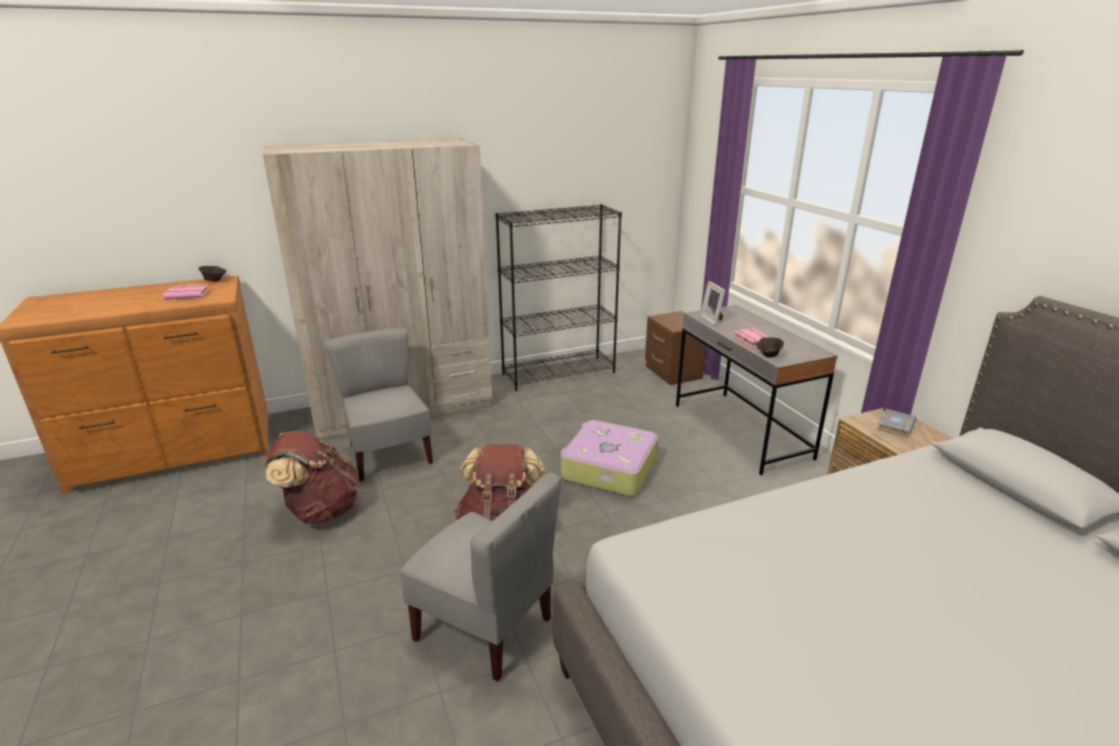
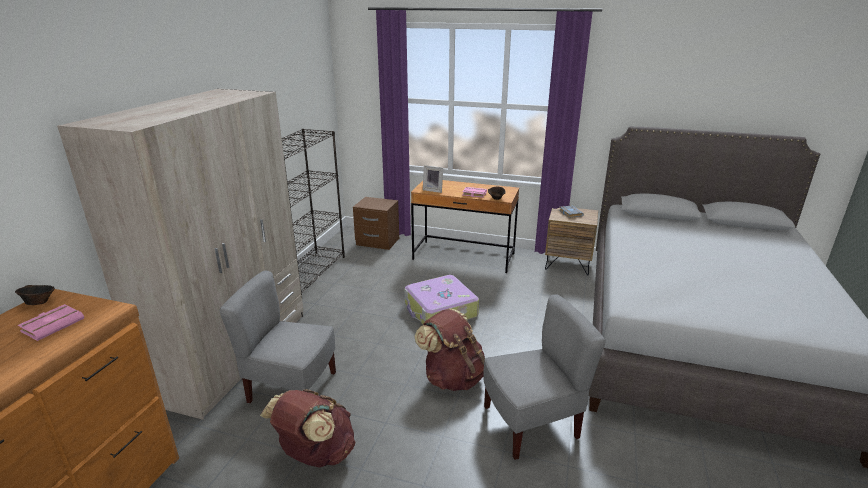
camera: 50 degrees left, 0 degrees up
(740, 431) = (464, 257): grey desk -> brown desk

